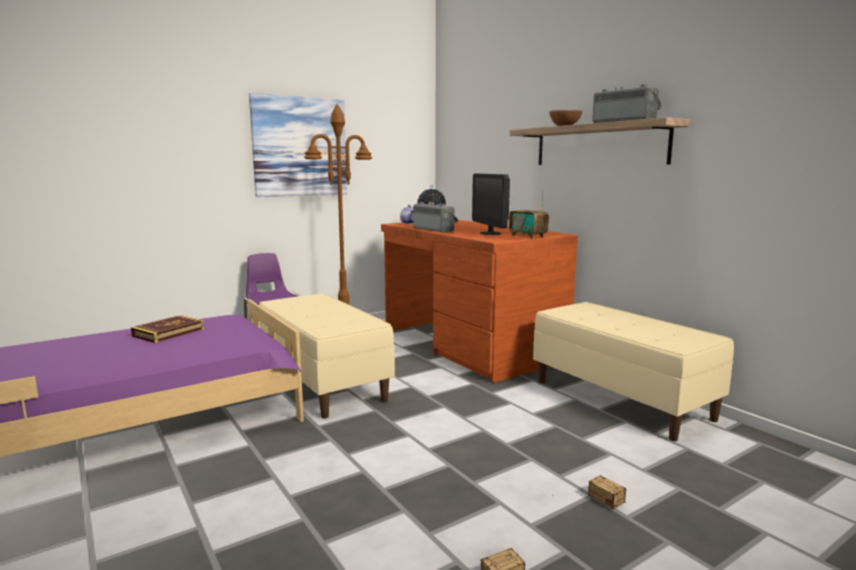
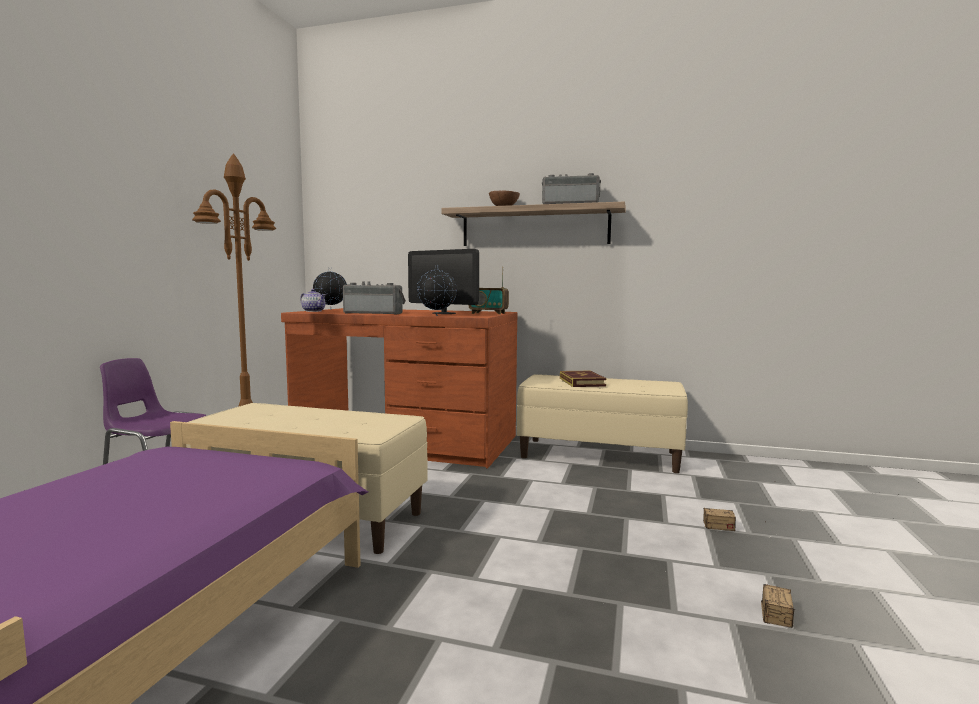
camera: 40 degrees left, 5 degrees down
(168, 332) = (102, 489): book -> book (582, 382)
(300, 147) = (163, 206): picture -> none
(467, 236) = (436, 315): none -> globe

